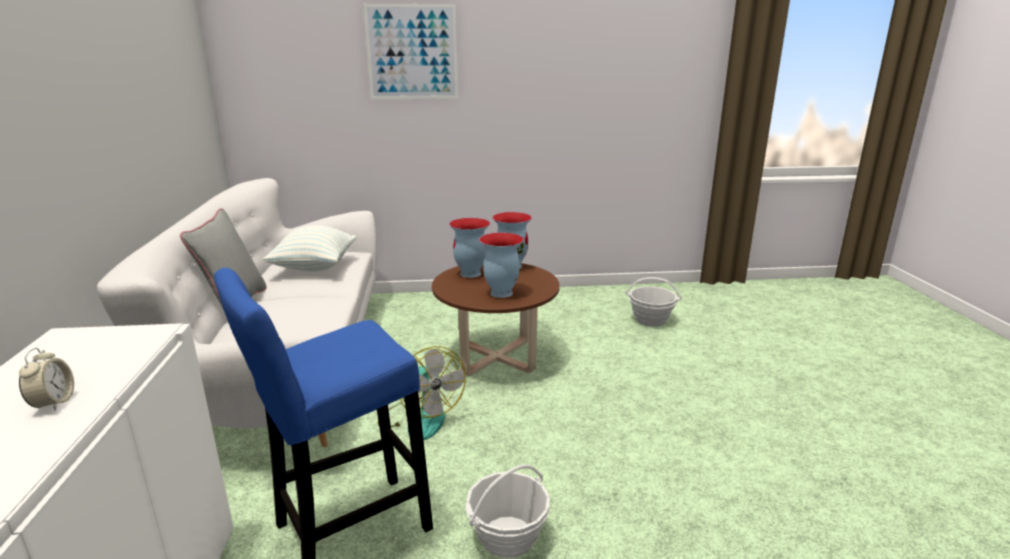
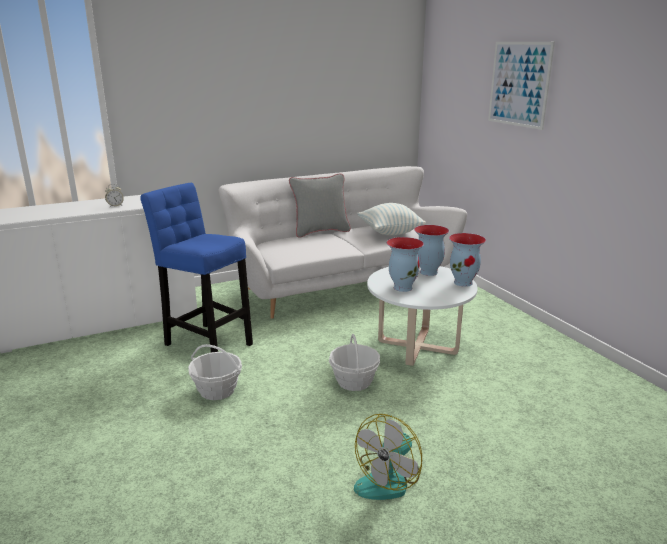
camera: 70 degrees right, 0 degrees up
(420, 418) = (316, 337): fan -> fan (388, 480)
(496, 357) = (417, 347): brown coffee table -> white coffee table
(651, 319) = (586, 416): basket -> basket (354, 381)

